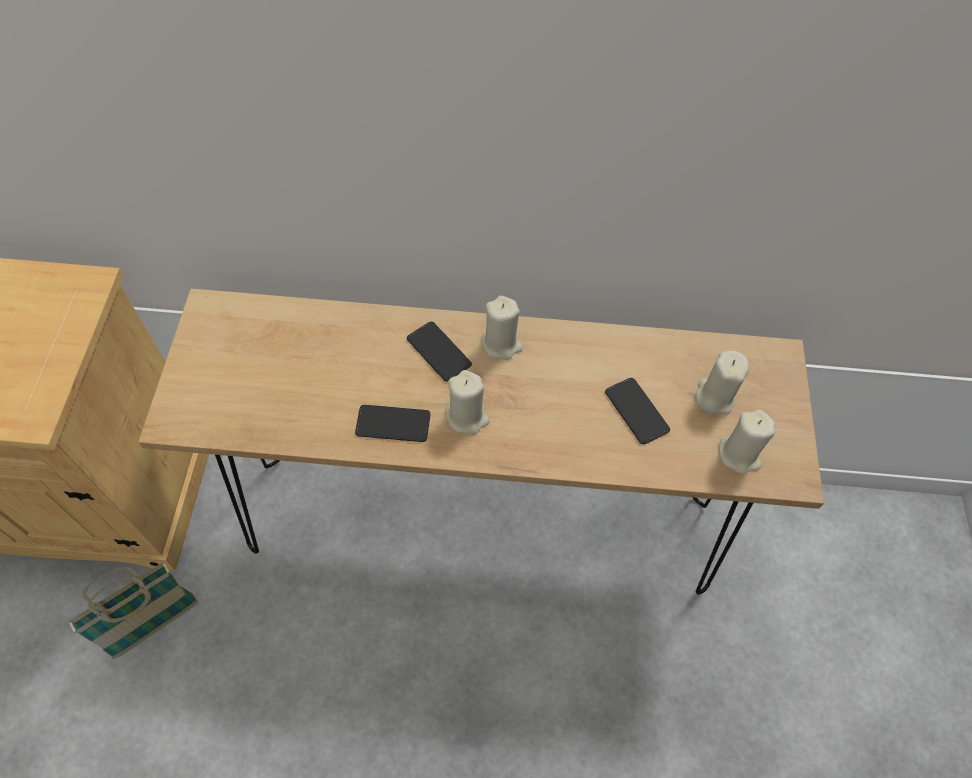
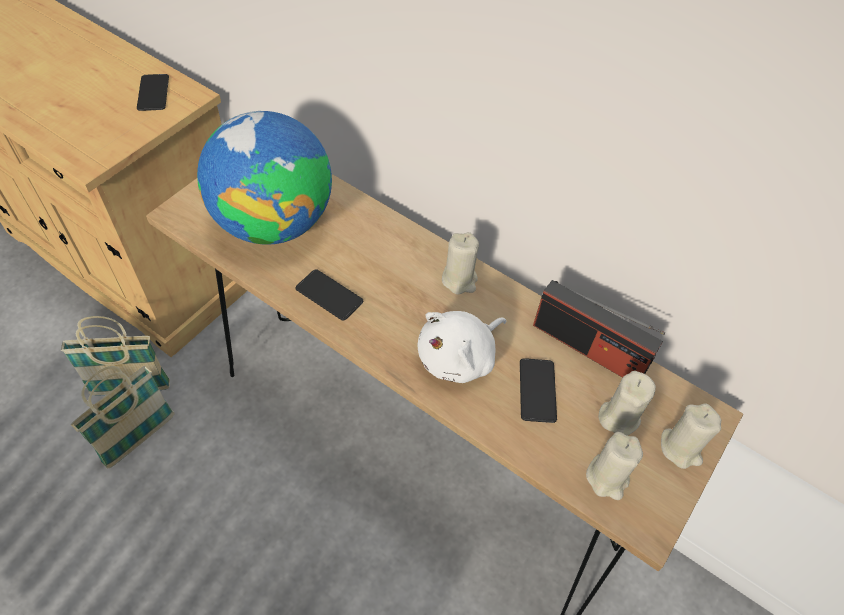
camera: 30 degrees right, 5 degrees down
(203, 671) = (139, 439): none -> basket
(282, 378) = (274, 222): none -> globe
(439, 352) = (404, 261): phone -> phone (153, 93)
(467, 417) = (390, 320): beige candle -> beige candle (681, 448)
(552, 418) = (459, 357): none -> white plush toy
(652, 348) = (588, 348): none -> radio

